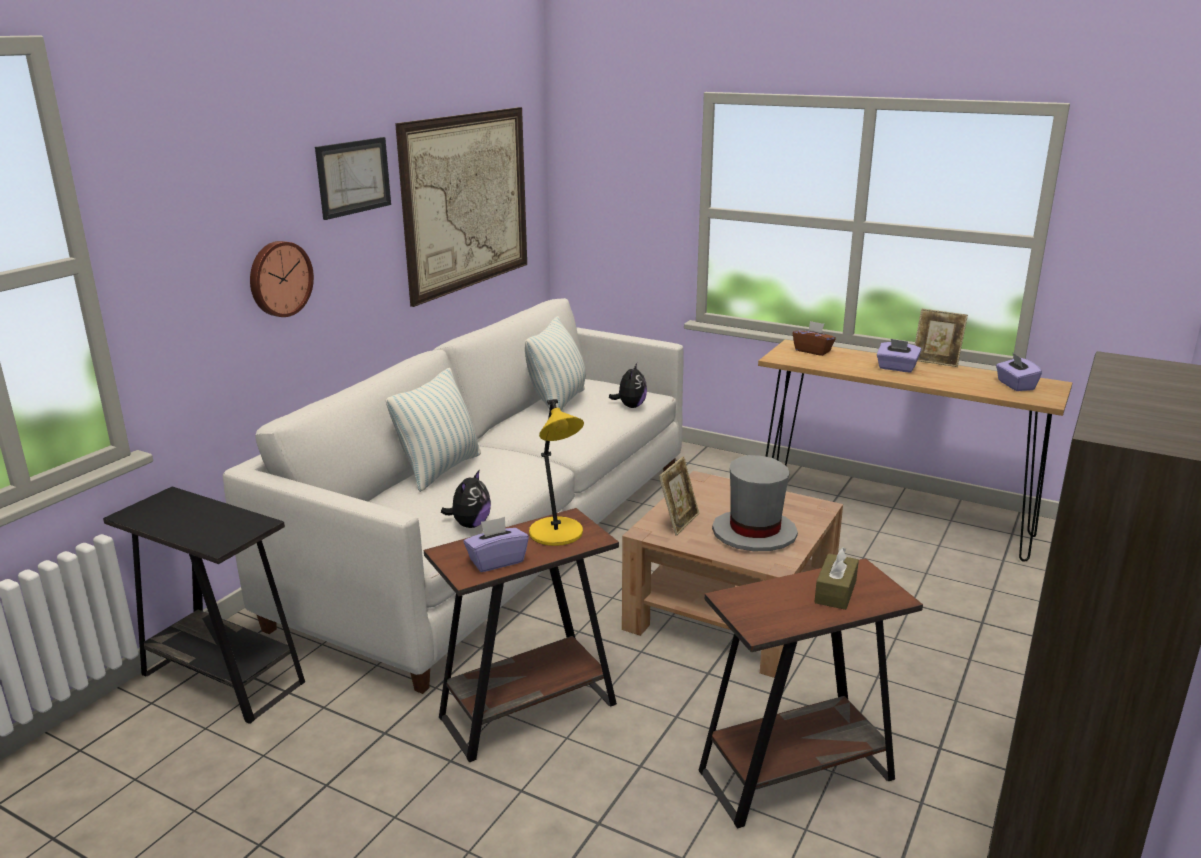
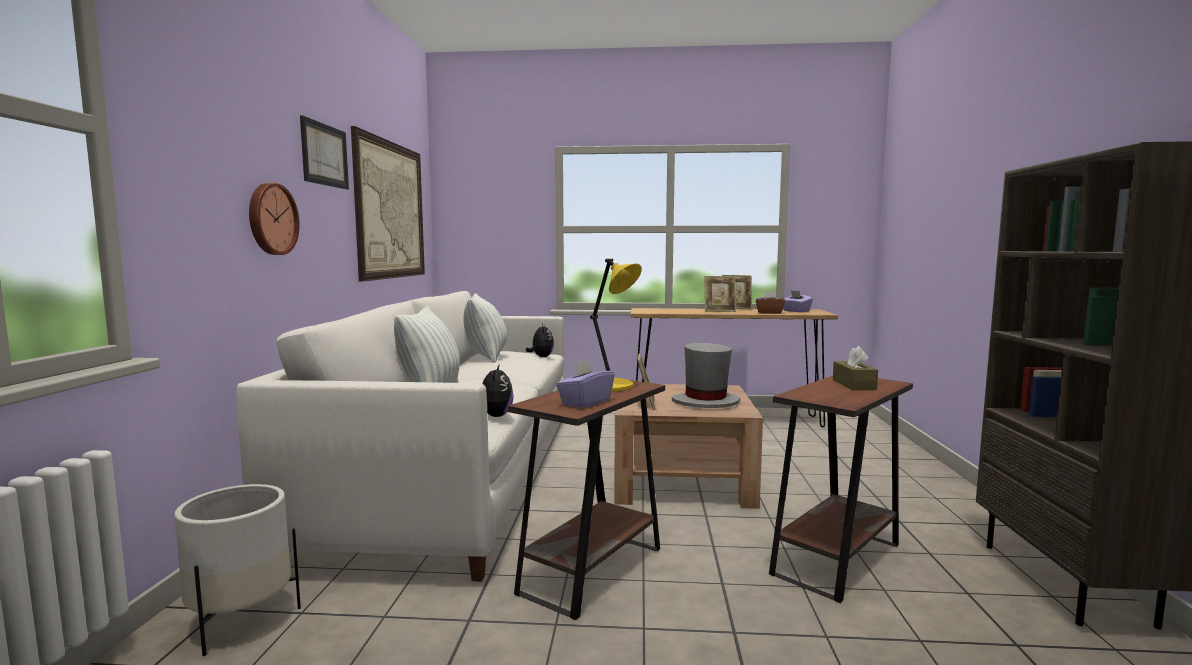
camera: 25 degrees left, 15 degrees down
(223, 678) = (241, 621): black side table -> white planter
(812, 351) = (657, 309): brown tissue box -> brown tissue box (769, 313)
(896, 368) = (719, 311): purple tissue box -> picture frame

